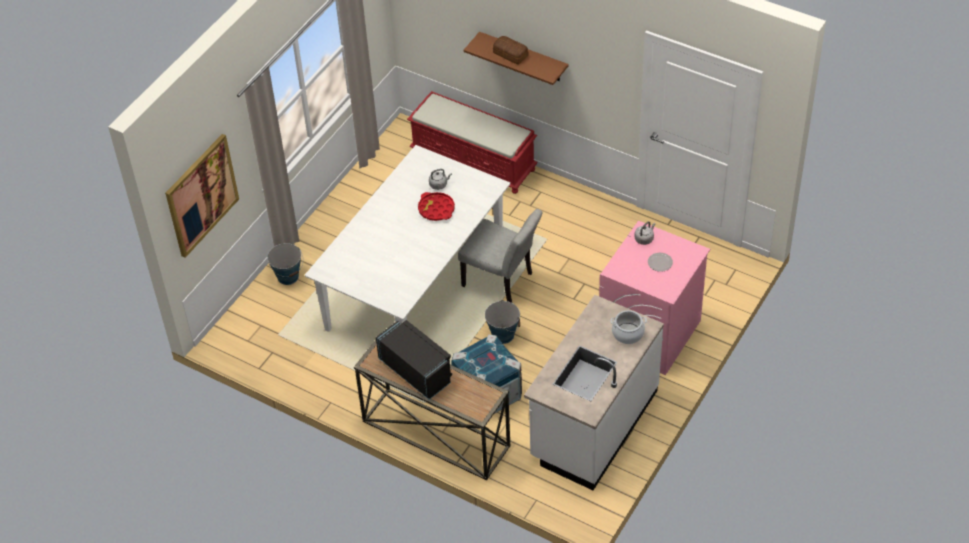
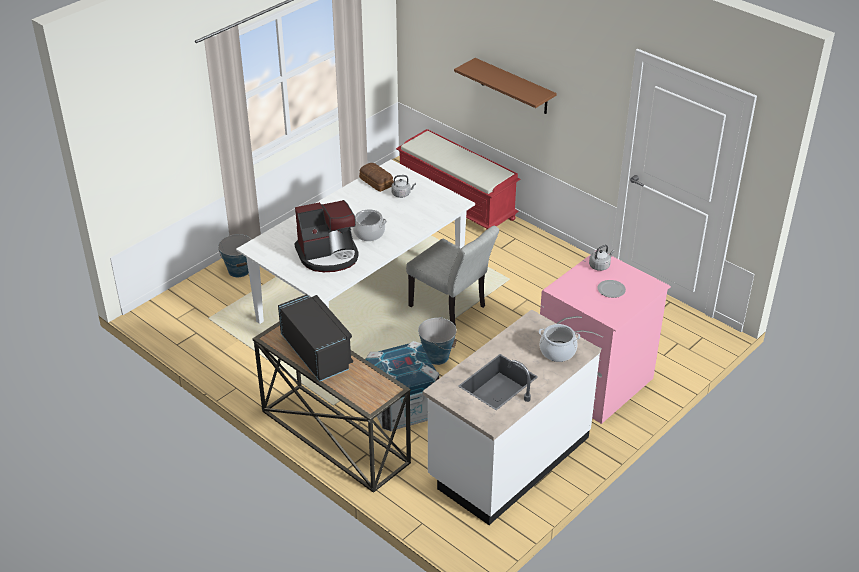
camera: 10 degrees right, 10 degrees down
(201, 195) = (144, 143): picture -> none
(393, 267) = (328, 255): none -> coffee machine
(422, 235) = (369, 233): none -> cooking pot
(436, 209) = (391, 214): red tray -> none
(510, 54) = (500, 78): bread -> bread (376, 182)

